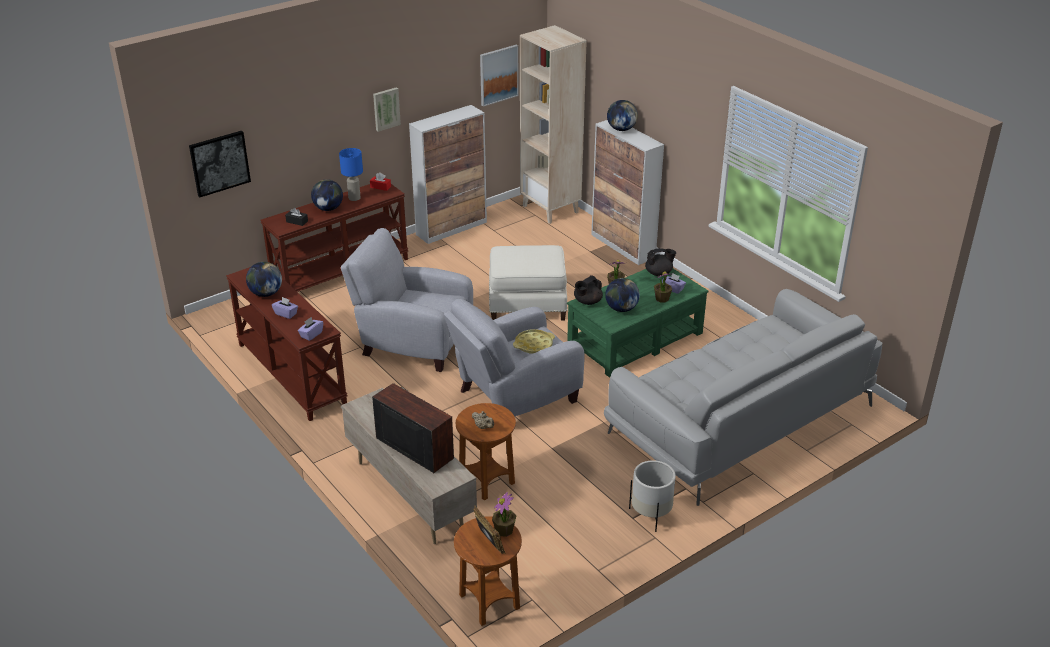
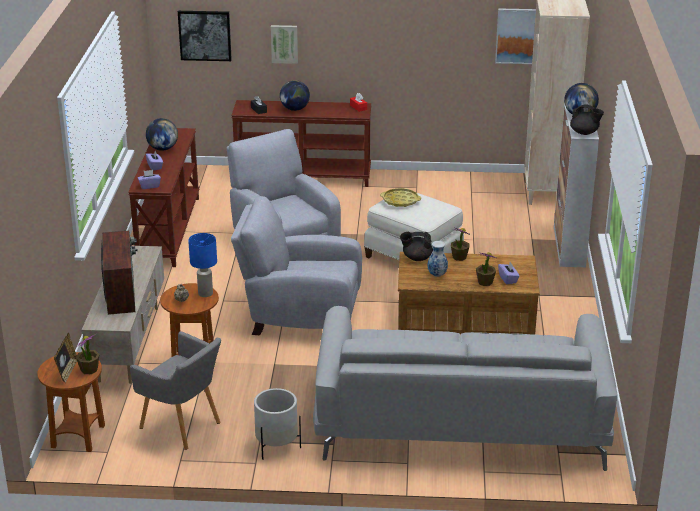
camera: 40 degrees right, 5 degrees down
(354, 198) = (325, 108): blue table lamp -> blue table lamp (205, 293)
(386, 108) = (381, 34): picture -> picture (284, 43)
(452, 228) = (438, 178): cabinet -> none
(534, 345) = (322, 269): yellow tray -> yellow tray (400, 201)
(559, 541) = (183, 427): none -> grey armchair
(621, 309) = (436, 275): globe -> vase
(634, 339) = (464, 320): green coffee table -> brown coffee table
(659, 273) = (515, 262): black teapot -> black teapot (584, 133)

